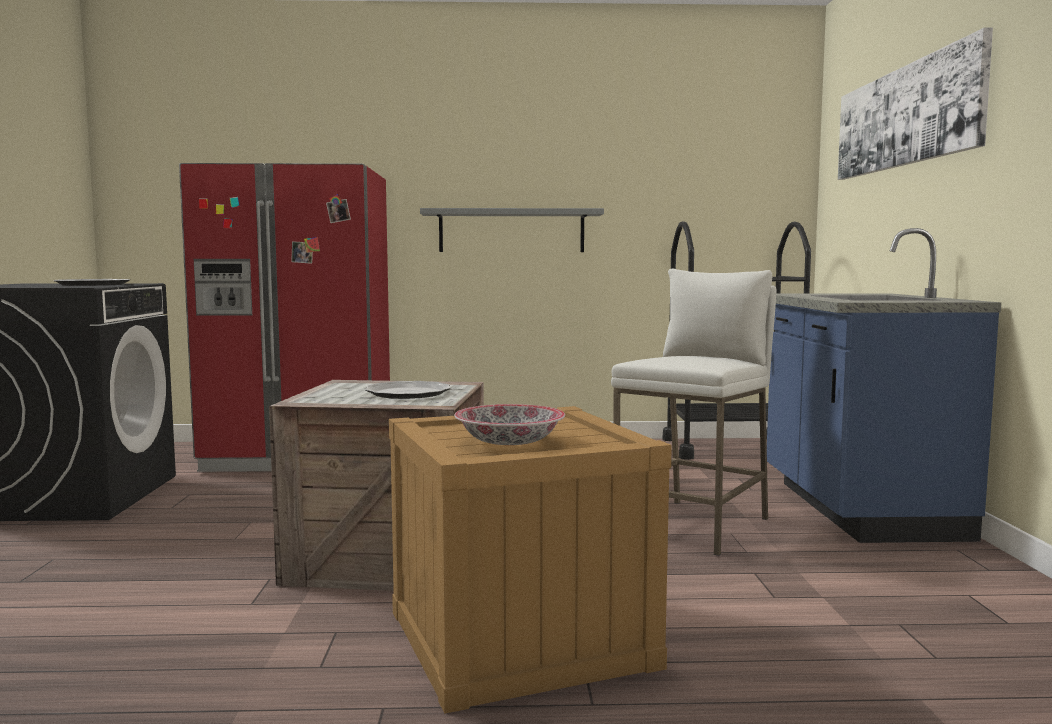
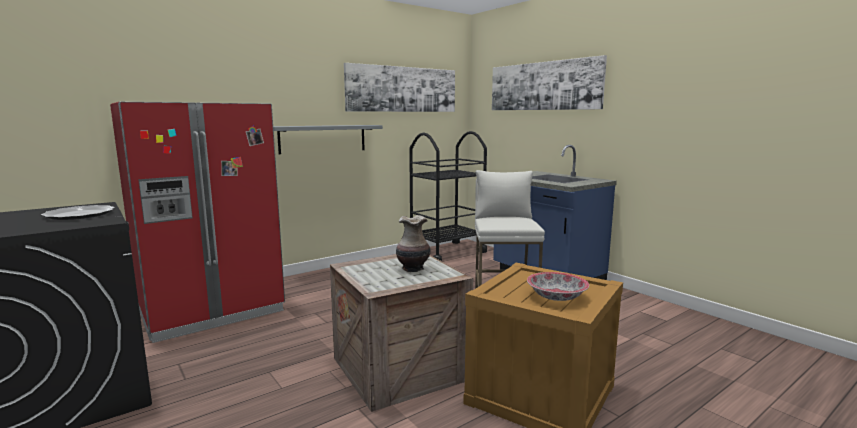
camera: 35 degrees left, 5 degrees up
(407, 393) = (412, 269): plate -> vase
(664, 150) = (402, 89): none -> picture

